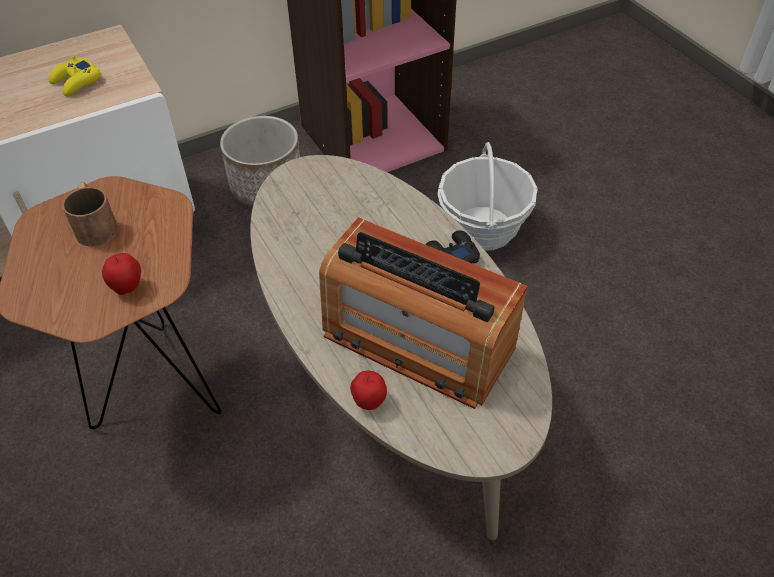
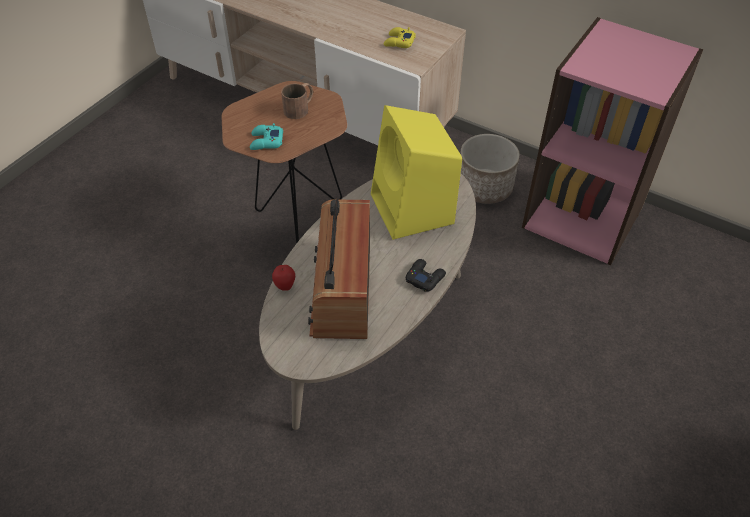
camera: 60 degrees right, 0 degrees up
(128, 288) = (266, 141): apple -> turquoise game controller
(337, 219) = (413, 210): none -> yellow speaker
(483, 228) = (547, 321): basket -> none

